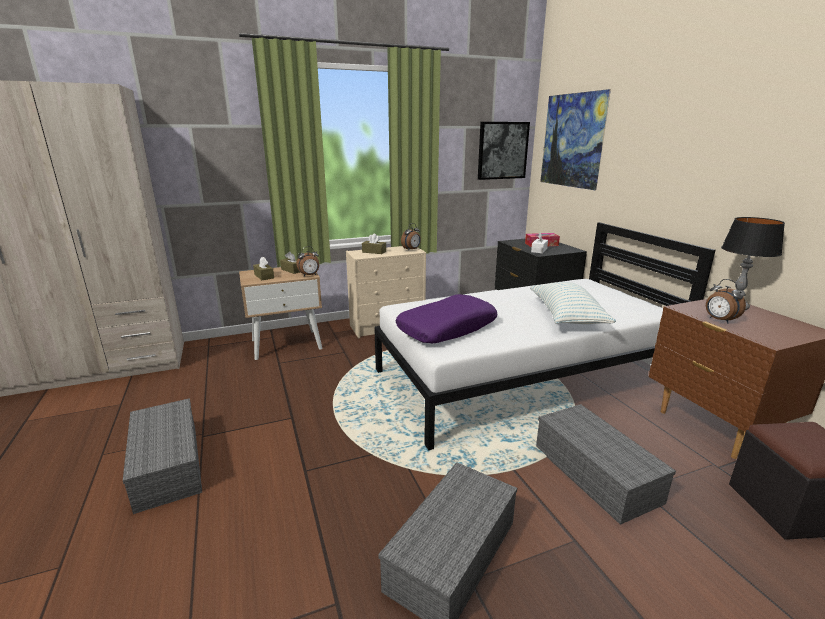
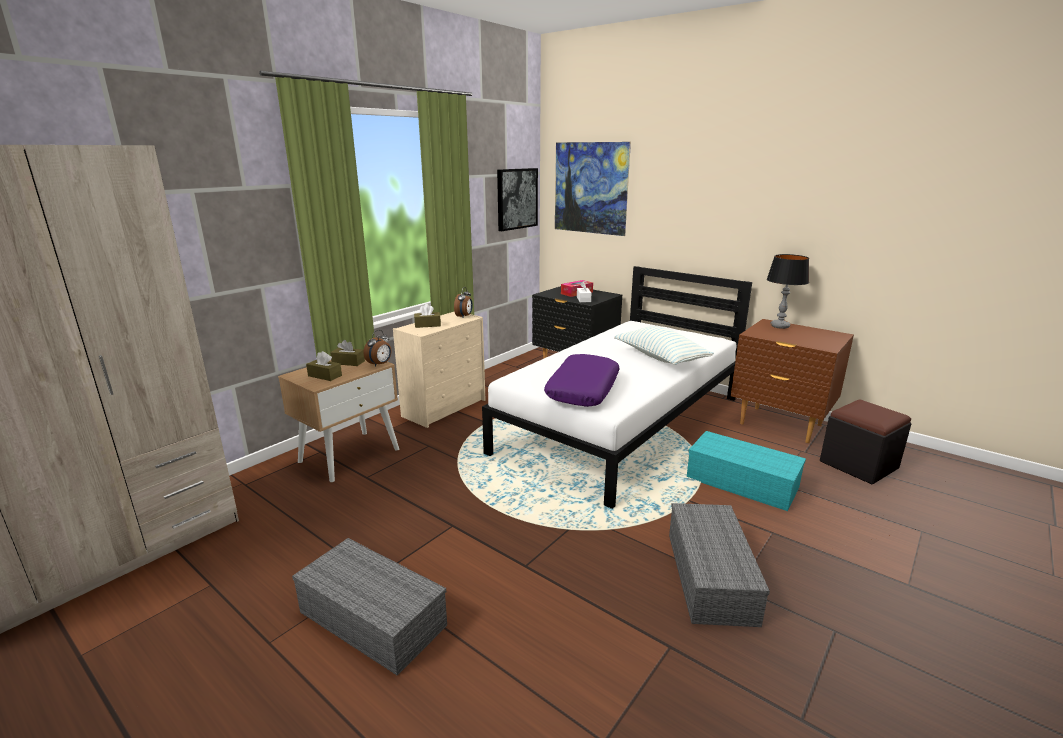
camera: 30 degrees left, 0 degrees up
(597, 474) = (743, 482): grey storage box -> turquoise storage box
(719, 320) = (783, 338): alarm clock -> none

